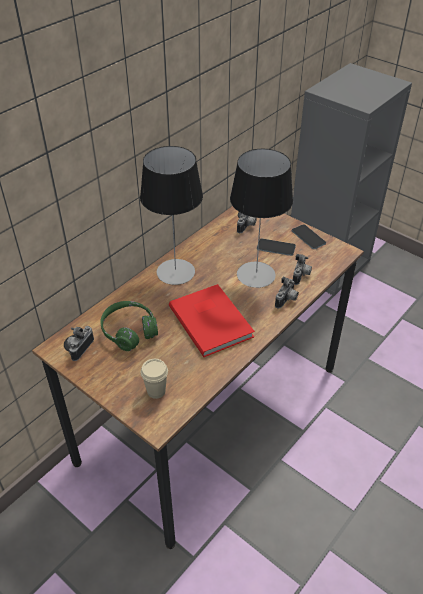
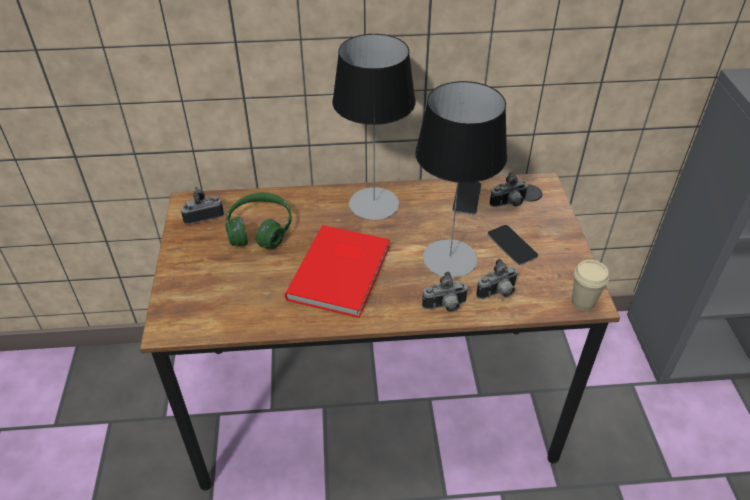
camera: 45 degrees right, 0 degrees up
(156, 391) = (207, 298): beige cup -> beige cup (582, 302)
(308, 237) = (568, 258): phone -> phone (467, 197)

